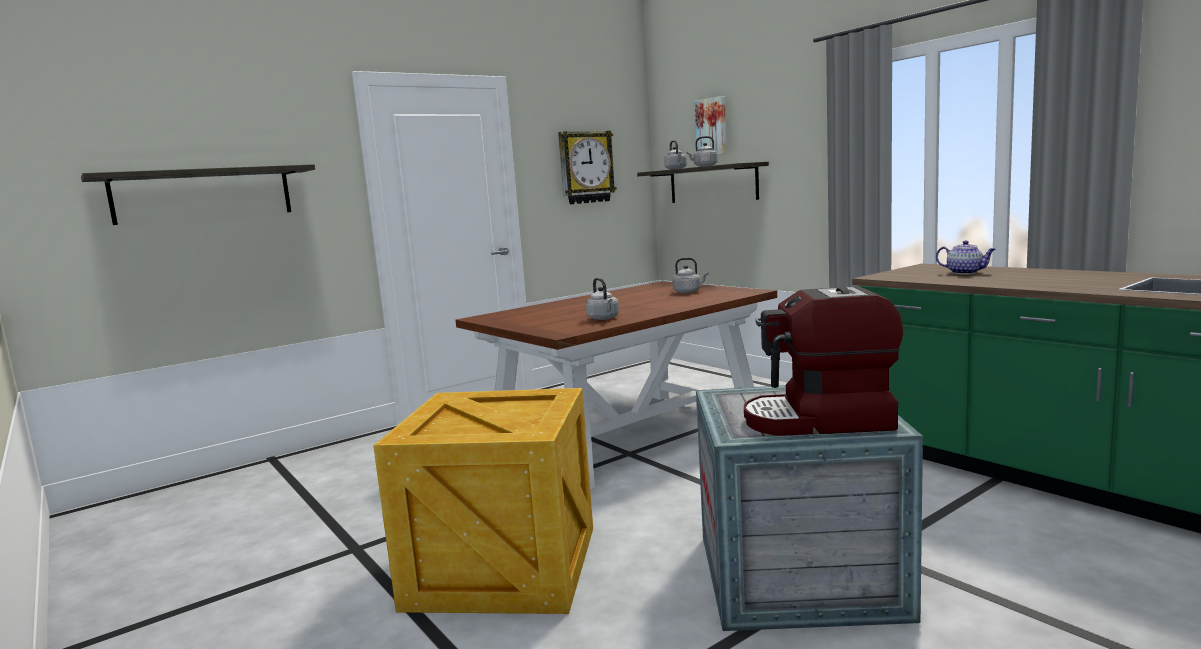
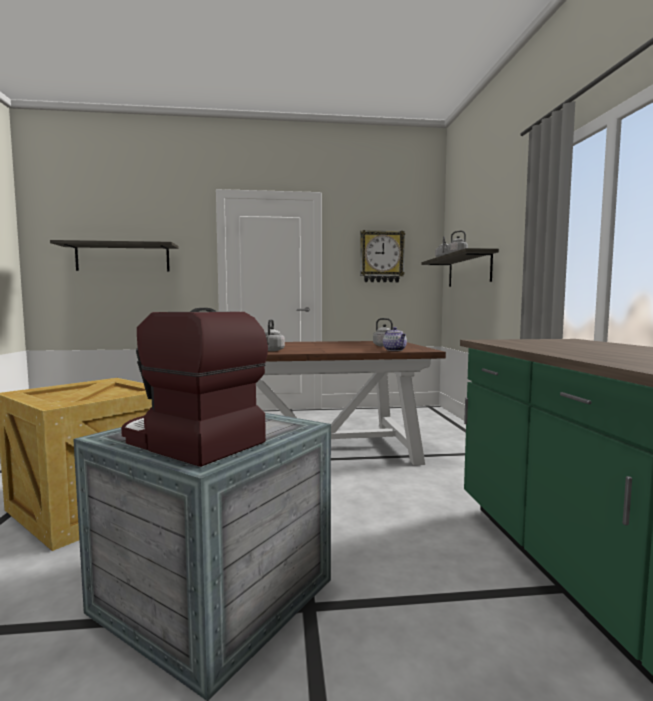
camera: 30 degrees right, 5 degrees down
(712, 127) = (471, 224): picture -> none
(965, 272) = (577, 345): teapot -> teapot (395, 350)

